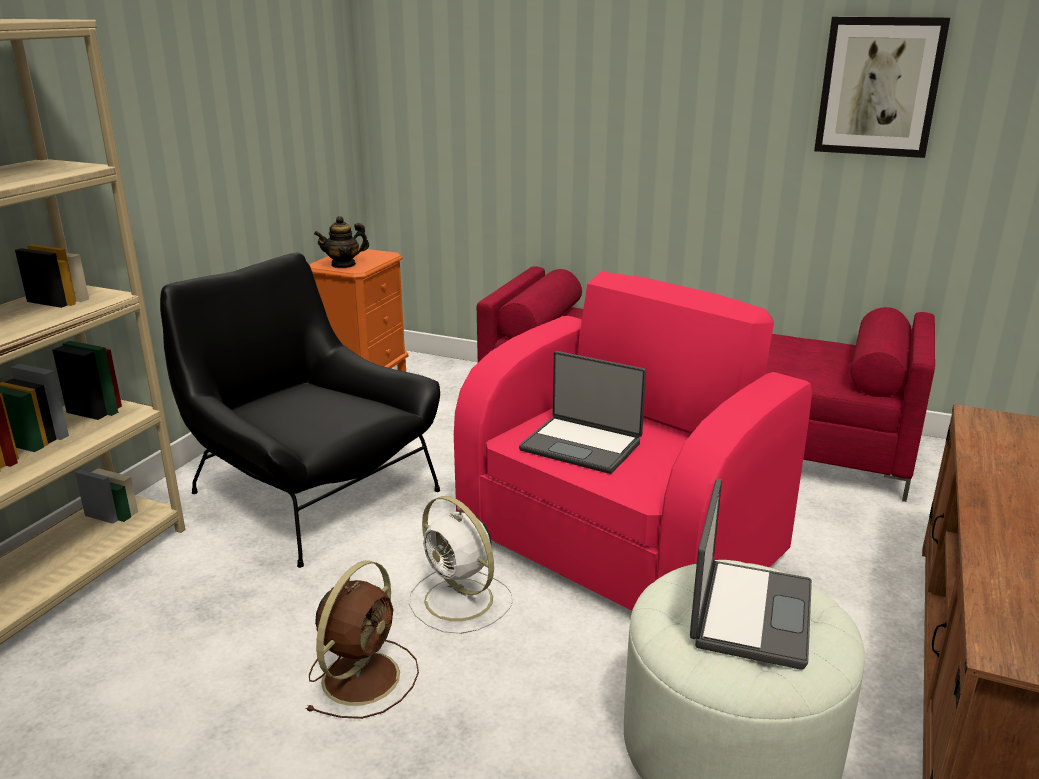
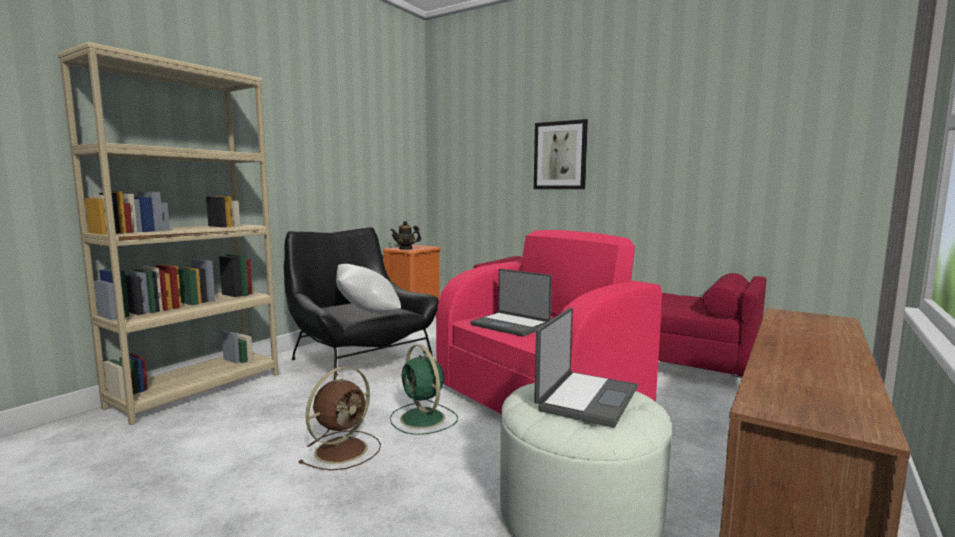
camera: 10 degrees right, 15 degrees down
(328, 421) = (367, 313): none -> white pillow
(461, 601) = (423, 419): white fan -> green fan
(879, 87) = (716, 137): picture -> picture (560, 155)

